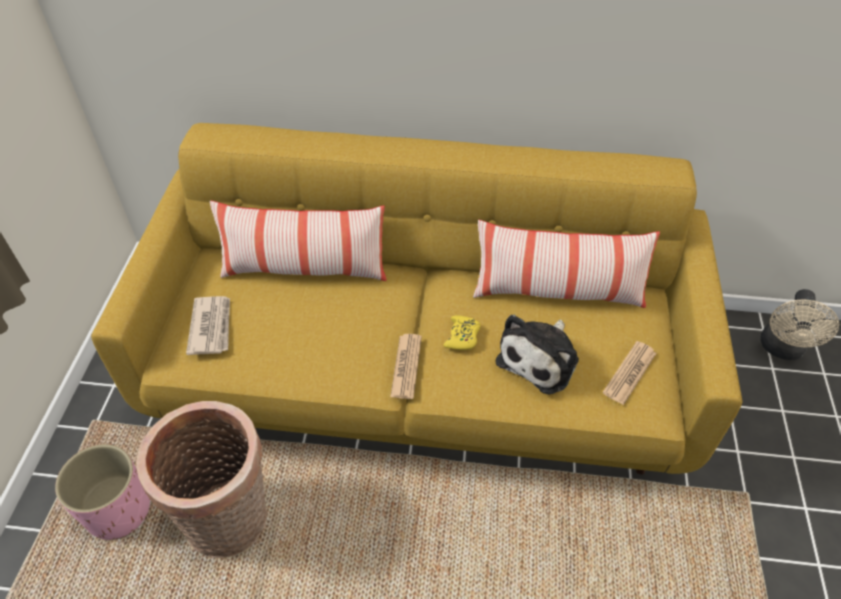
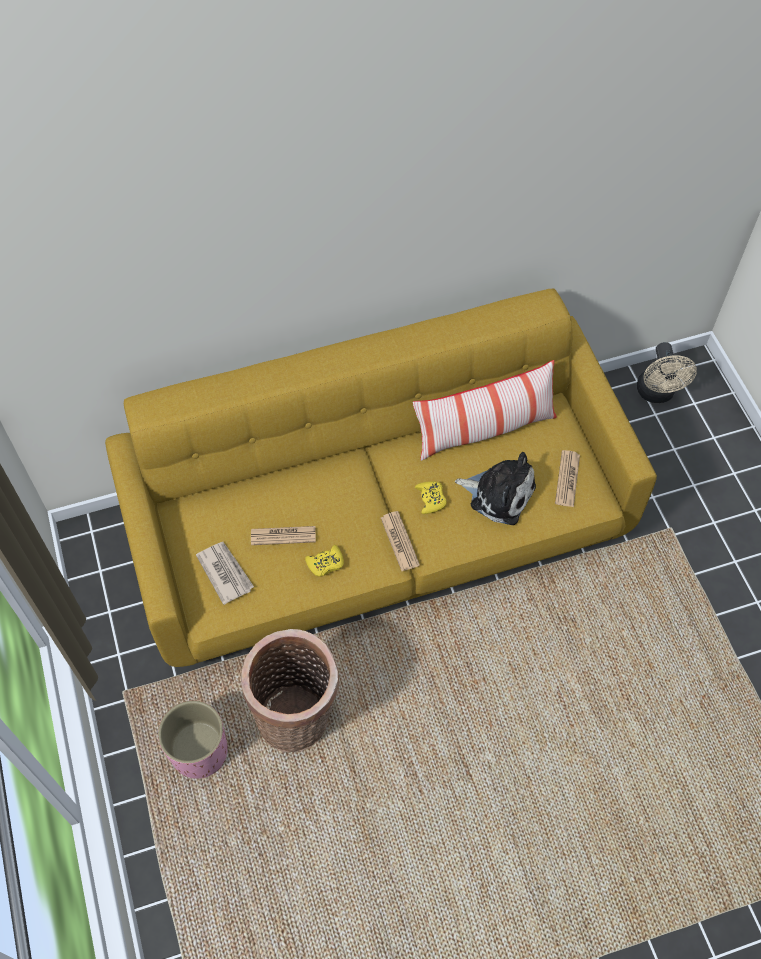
camera: 25 degrees left, 10 degrees up
(289, 314) = (283, 536): none -> newspaper
(304, 270) = (268, 490): pillow -> none
(314, 357) = (325, 563): none -> yellow game controller
(540, 358) = (498, 493): plush toy -> plush toy turned 75 degrees counterclockwise

